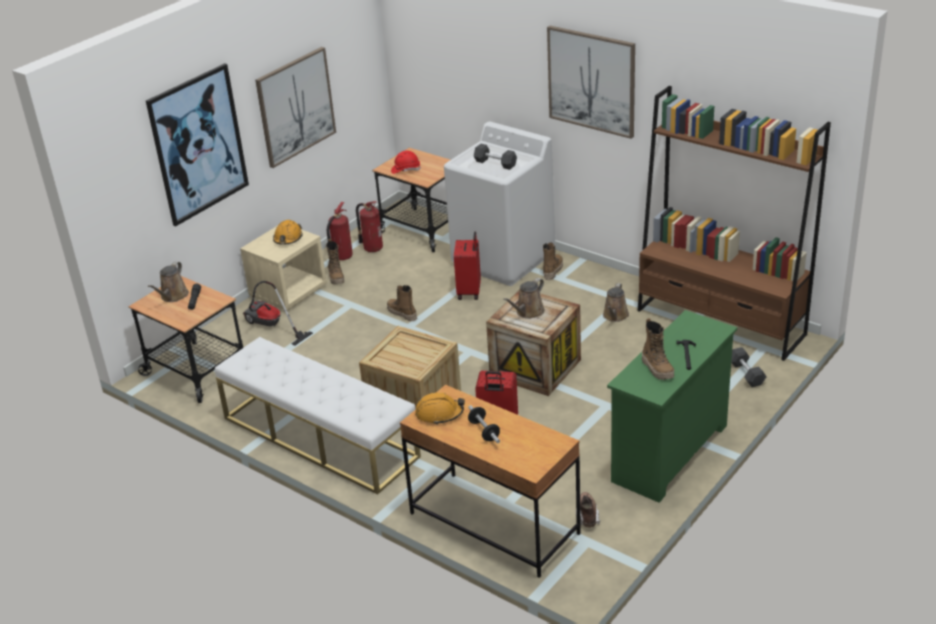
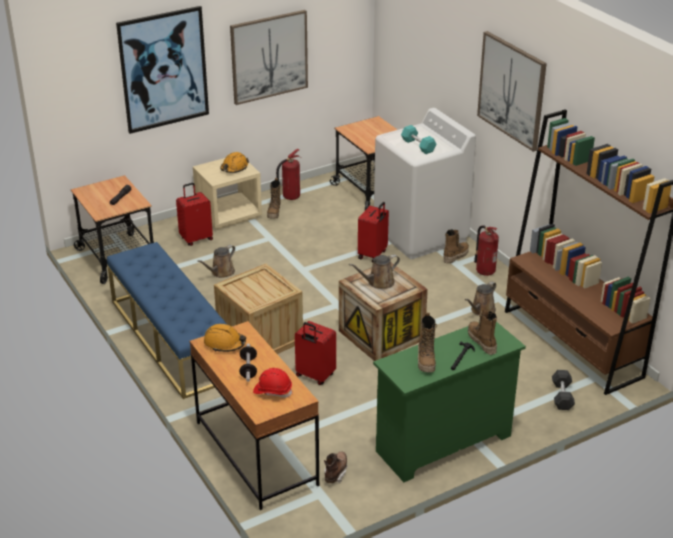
camera: 20 degrees right, 0 degrees up
(173, 296) = (107, 190): brown watering can -> brown watering can (221, 273)
(270, 327) = (196, 238): vacuum cleaner -> red suitcase
(319, 437) = (171, 339): white bench -> blue bench
(372, 248) = (319, 196): fire extinguisher -> fire extinguisher (485, 271)
(402, 314) = (305, 257): boot -> boot (481, 342)
(405, 170) = (361, 134): red hard hat -> red hard hat (272, 391)
(495, 163) = (418, 146): grey dumbbell -> turquoise dumbbell

